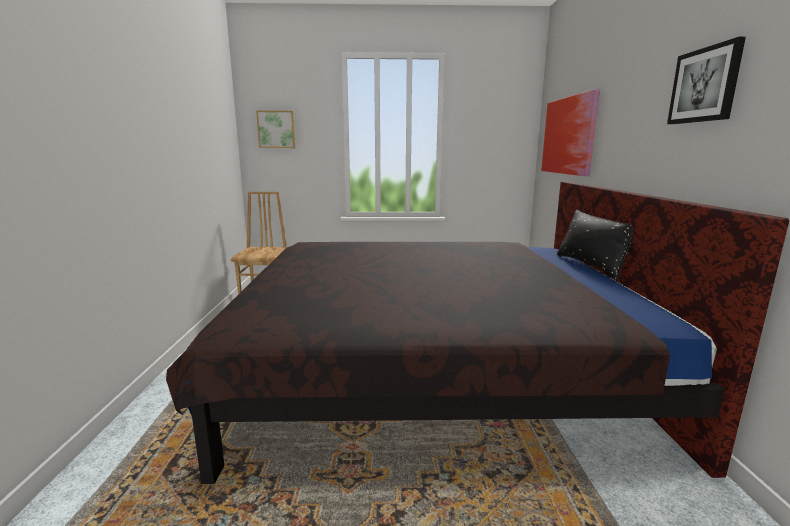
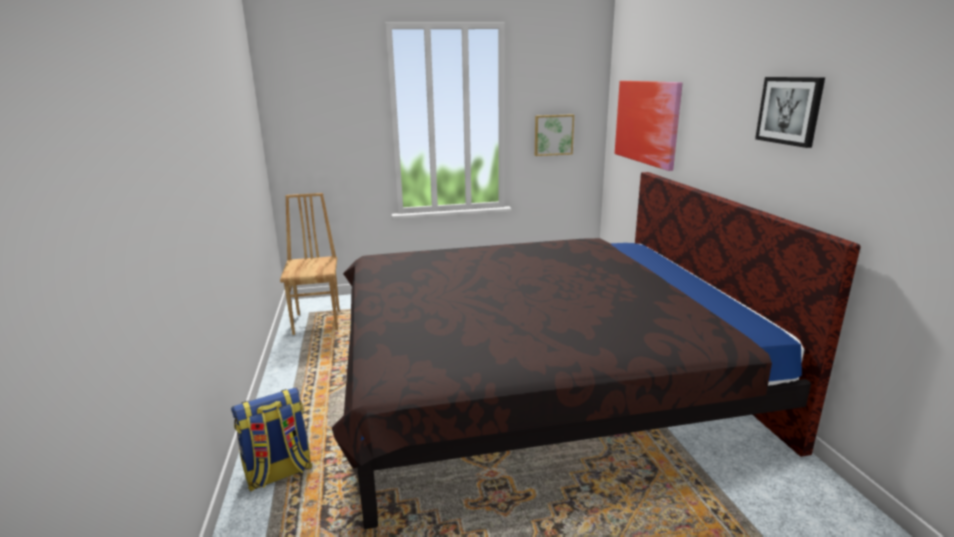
camera: 10 degrees left, 5 degrees up
(158, 418) = (278, 473): none -> backpack
(276, 129) = (309, 115): picture -> picture (553, 135)
(590, 266) = (681, 267): black pillow -> none

